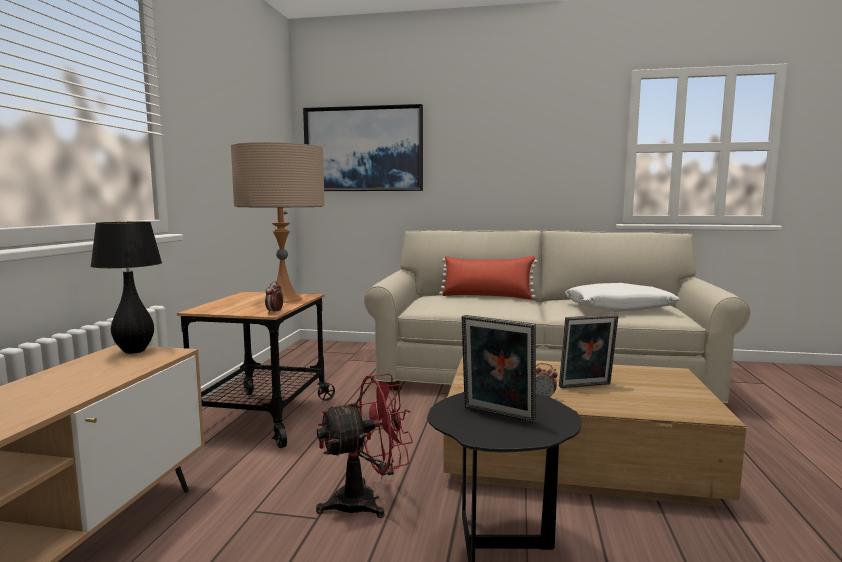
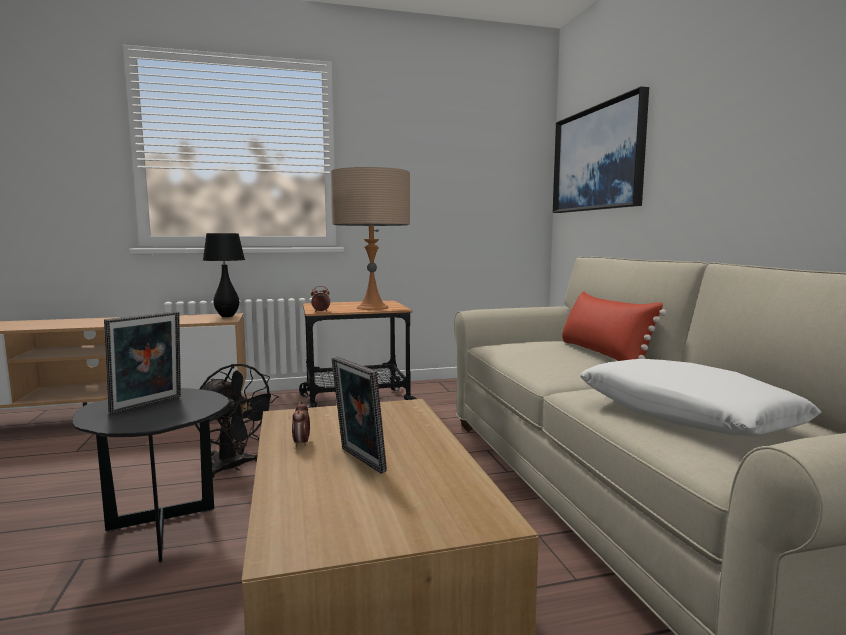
camera: 65 degrees right, 0 degrees up
(366, 501) = (233, 467): red fan -> black fan
(497, 415) = (148, 405): picture frame -> picture frame turned 150 degrees counterclockwise

